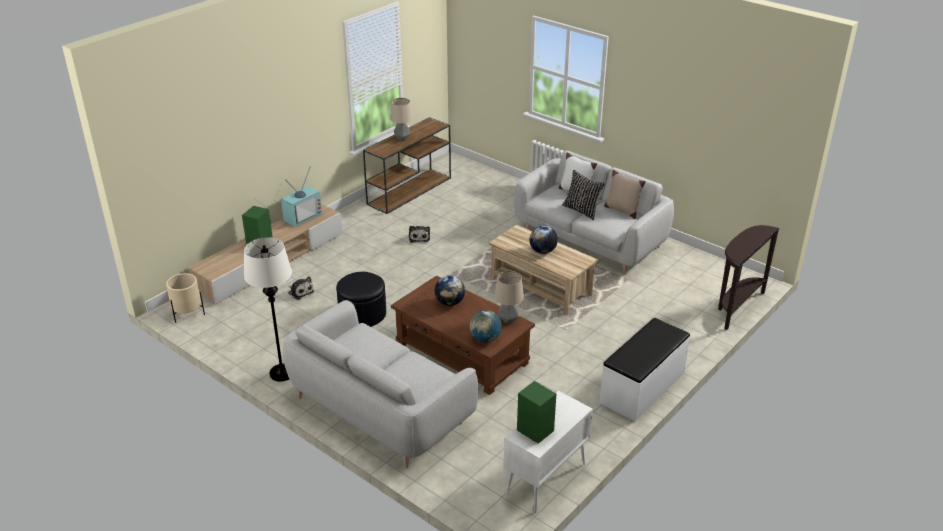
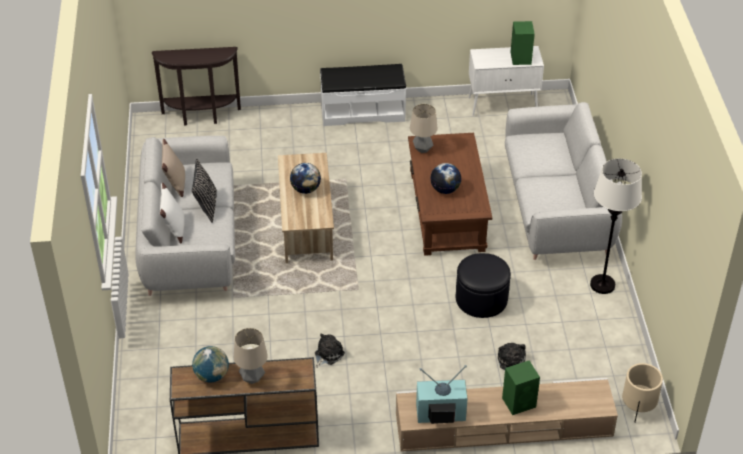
camera: 135 degrees left, 10 degrees up
(485, 339) = (458, 146): globe -> globe (212, 376)

